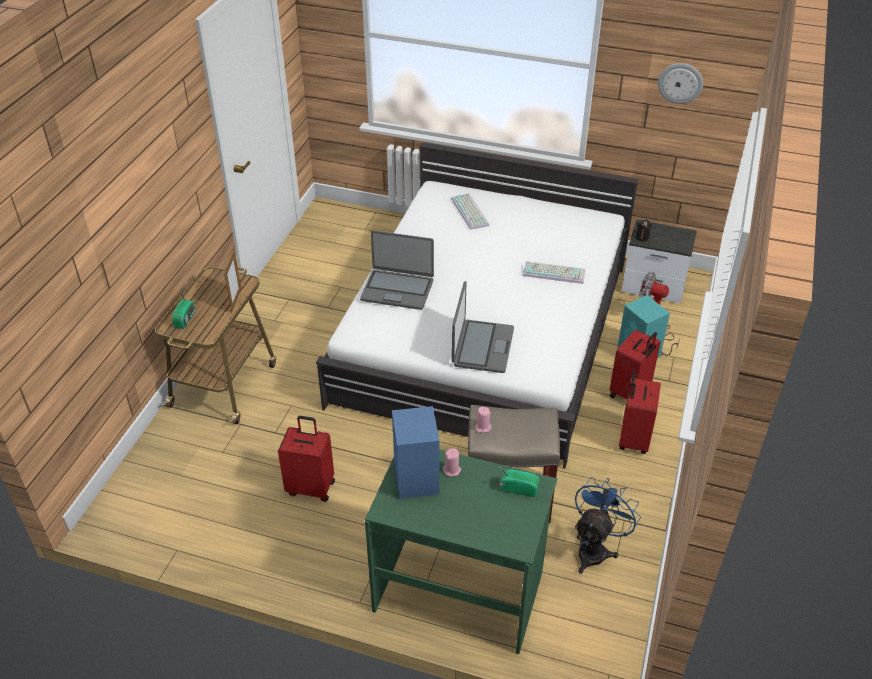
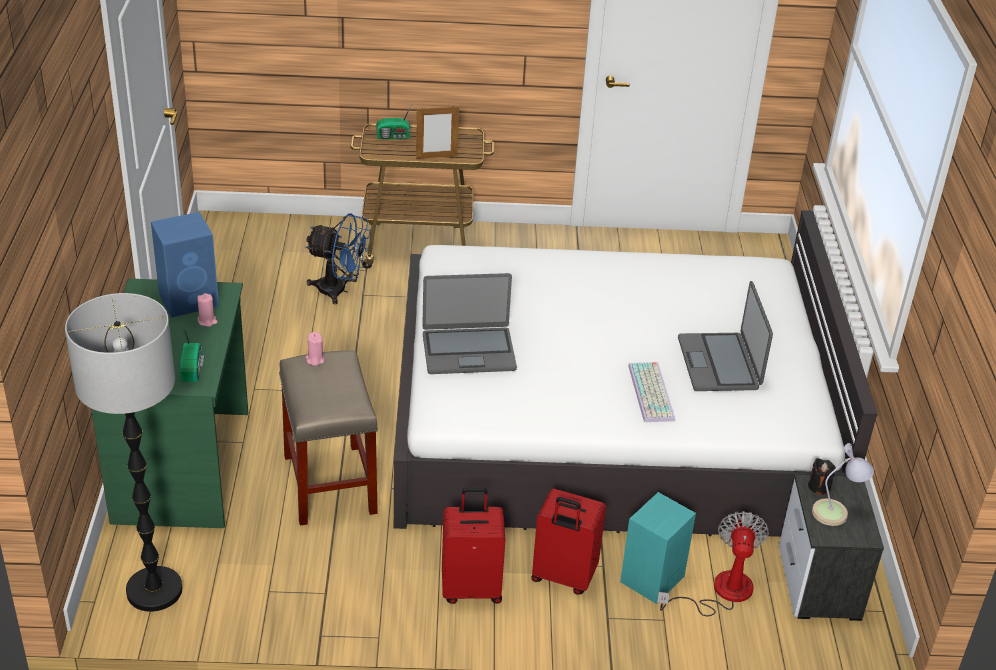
camera: 70 degrees right, 5 degrees down
(311, 487) = (295, 335): red suitcase -> none
(397, 289) = (539, 271): laptop -> laptop (719, 363)
(471, 212) = (739, 304): keyboard -> none
(595, 549) = (271, 571): blue fan -> blue fan (339, 290)
(603, 629) = (154, 590): none -> floor lamp
(665, 237) = (837, 512): none -> table lamp
(680, 83) = (962, 309): wall clock -> none

